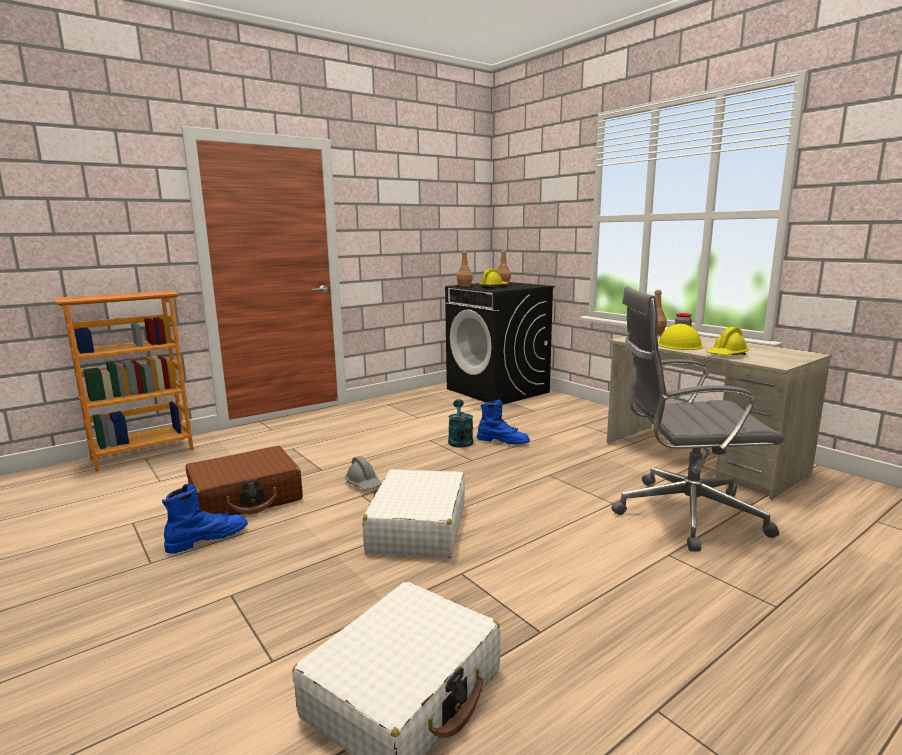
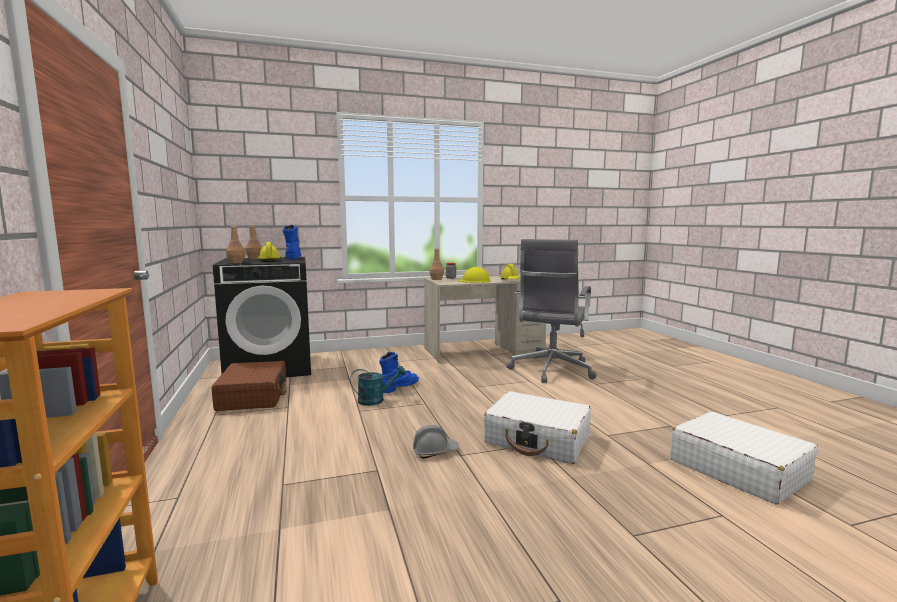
camera: 70 degrees left, 5 degrees down
(207, 539) = (514, 554): blue boot -> blue boot (293, 258)
(246, 497) = (415, 524): brown suitcase -> brown suitcase (253, 396)
(460, 440) = (376, 400): turquoise watering can -> turquoise watering can turned 150 degrees clockwise

